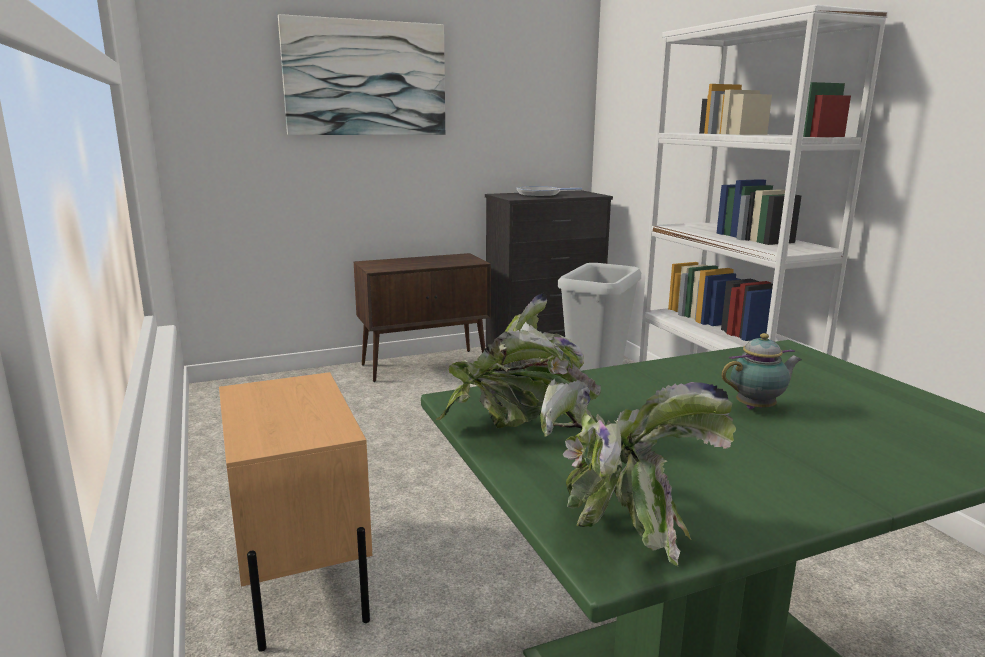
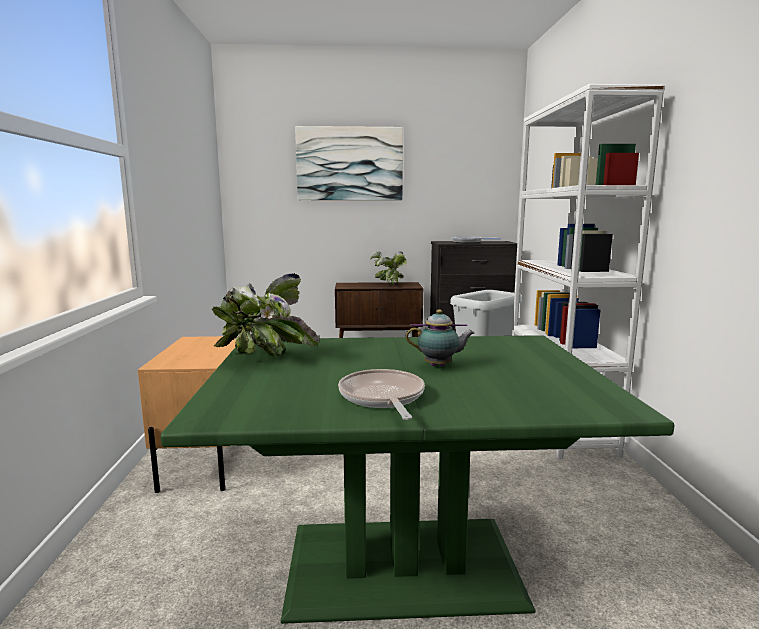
camera: 20 degrees right, 5 degrees down
(616, 527) = (234, 405): potted plant -> potted plant (389, 284)
(776, 474) = (382, 398): none -> frying pan

